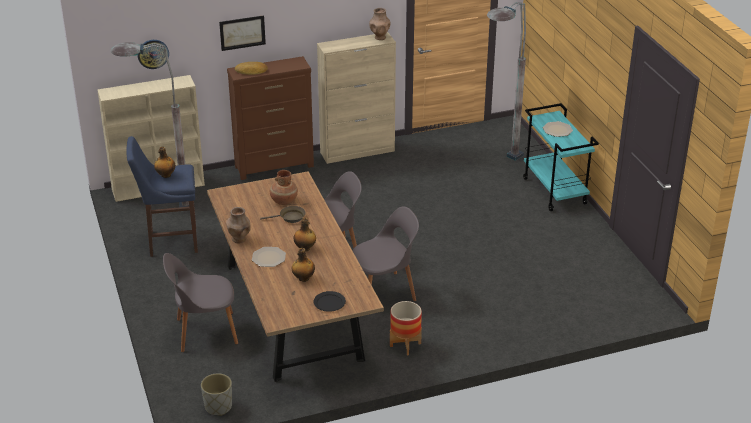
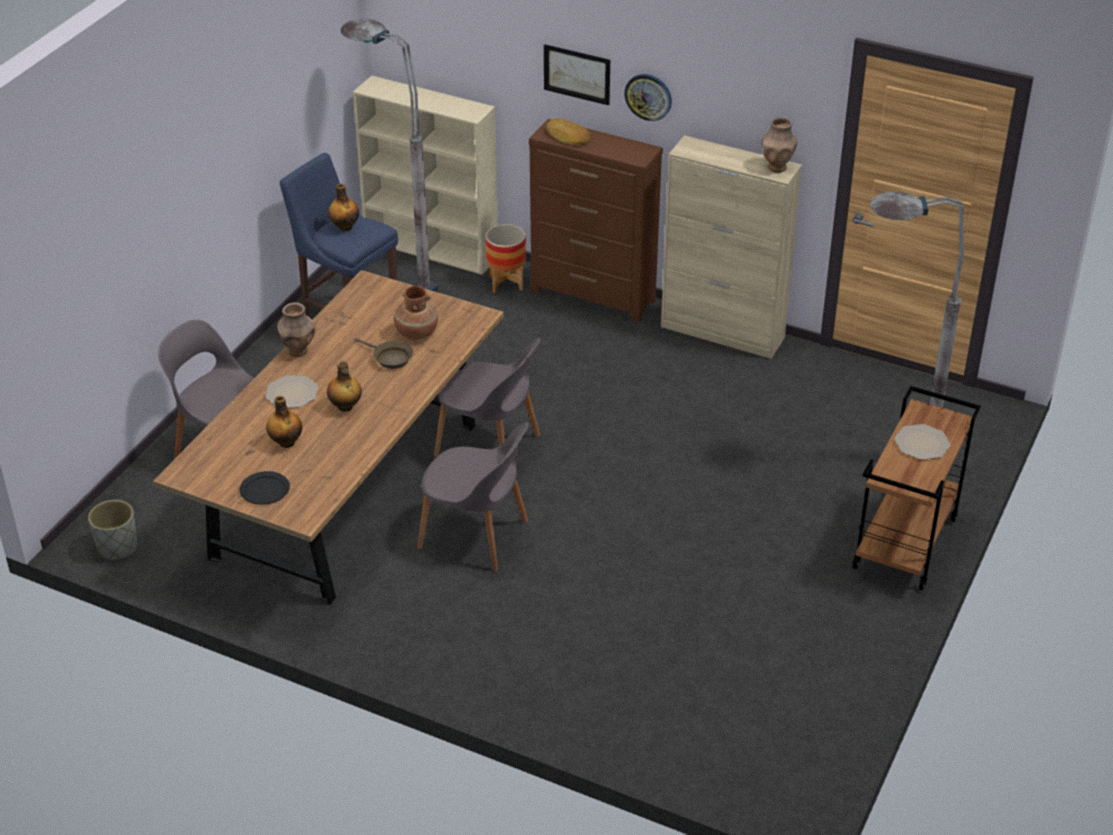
camera: 45 degrees right, 5 degrees up
(153, 53) = (450, 54): wall clock -> wall clock (648, 96)
(405, 345) = (400, 618): planter -> planter (506, 283)
(555, 191) = (906, 545): turquoise cart -> brown cart

